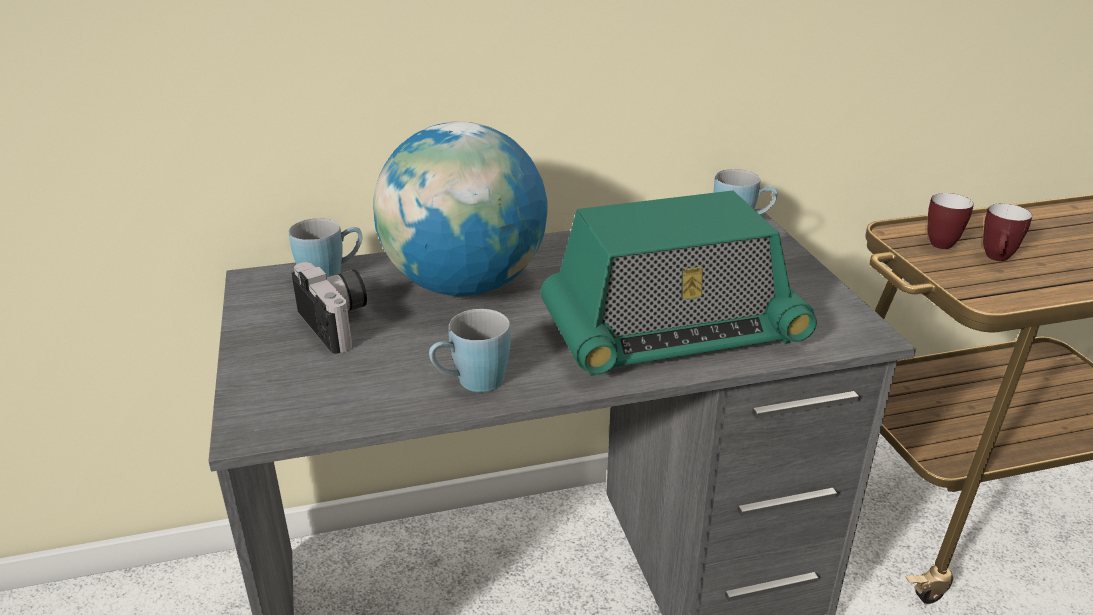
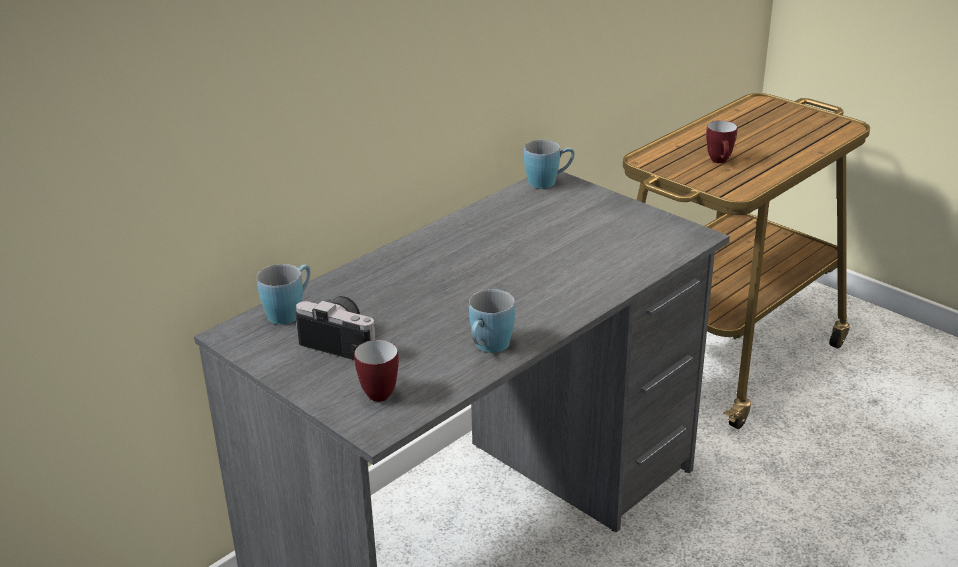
camera: 30 degrees left, 0 degrees up
(464, 285) = (403, 286): globe -> none
(672, 332) = (580, 272): radio -> none
(938, 242) = (676, 160): mug -> mug (375, 392)

